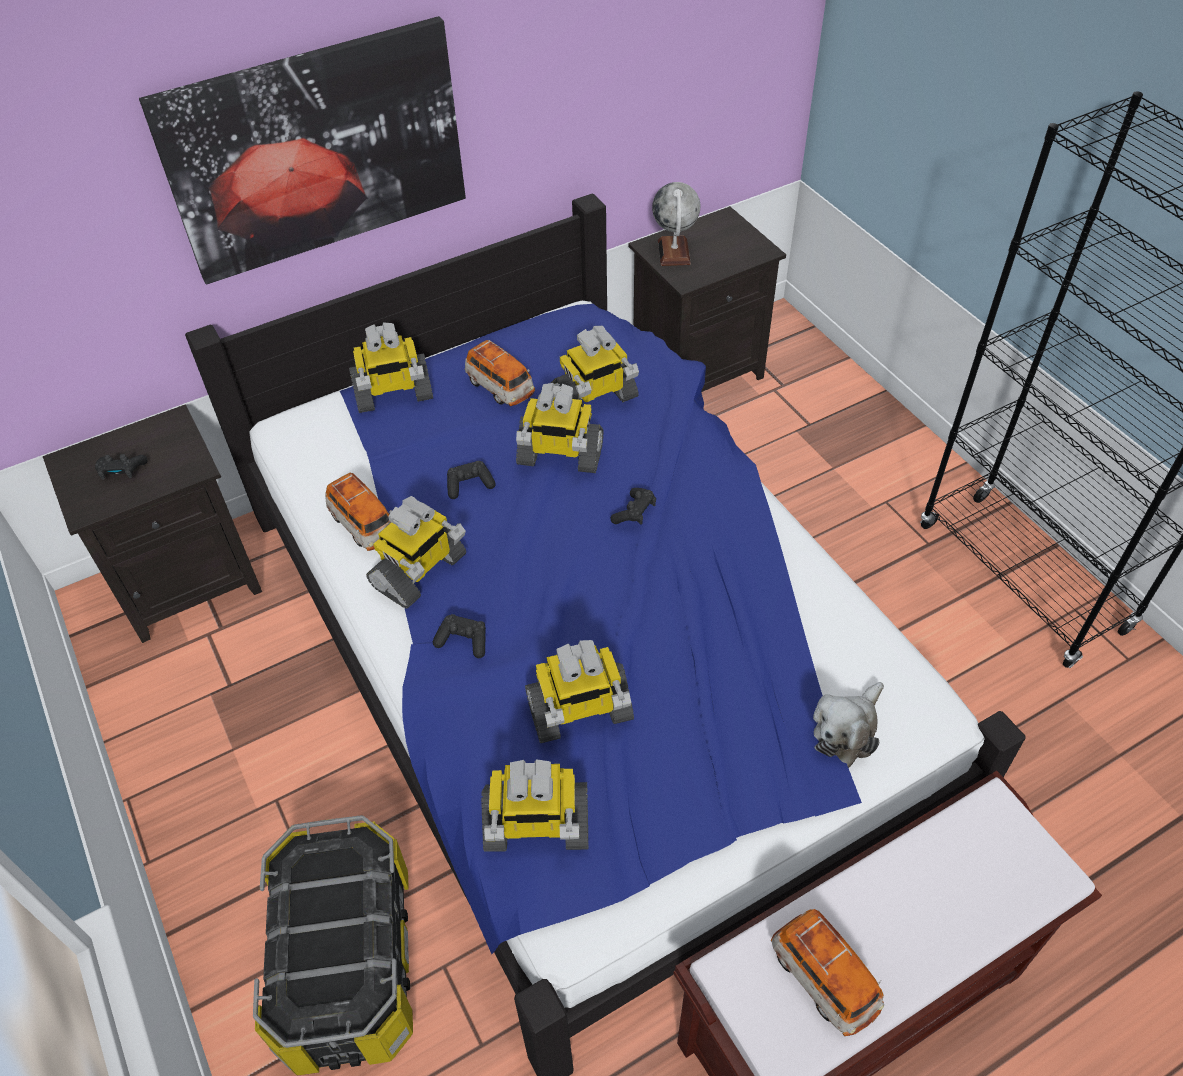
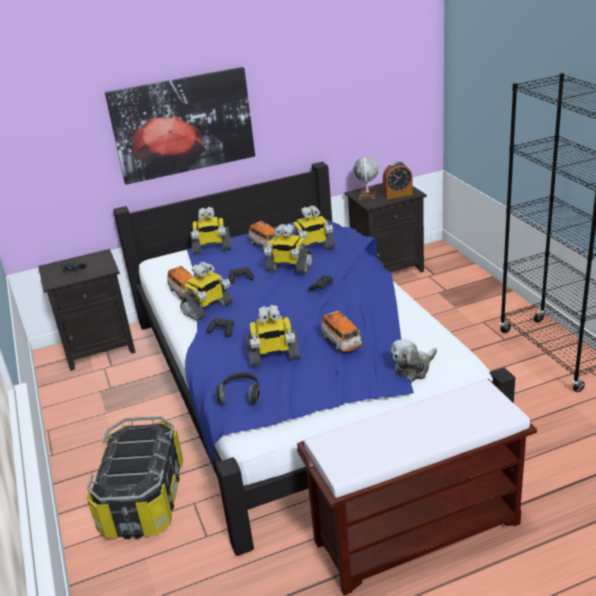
camera: 10 degrees right, 20 degrees down
(536, 825) = (241, 395): toy robot -> headphones
(732, 254) = (397, 195): none -> alarm clock
(823, 978) = (371, 446): toy car -> toy car (341, 342)

